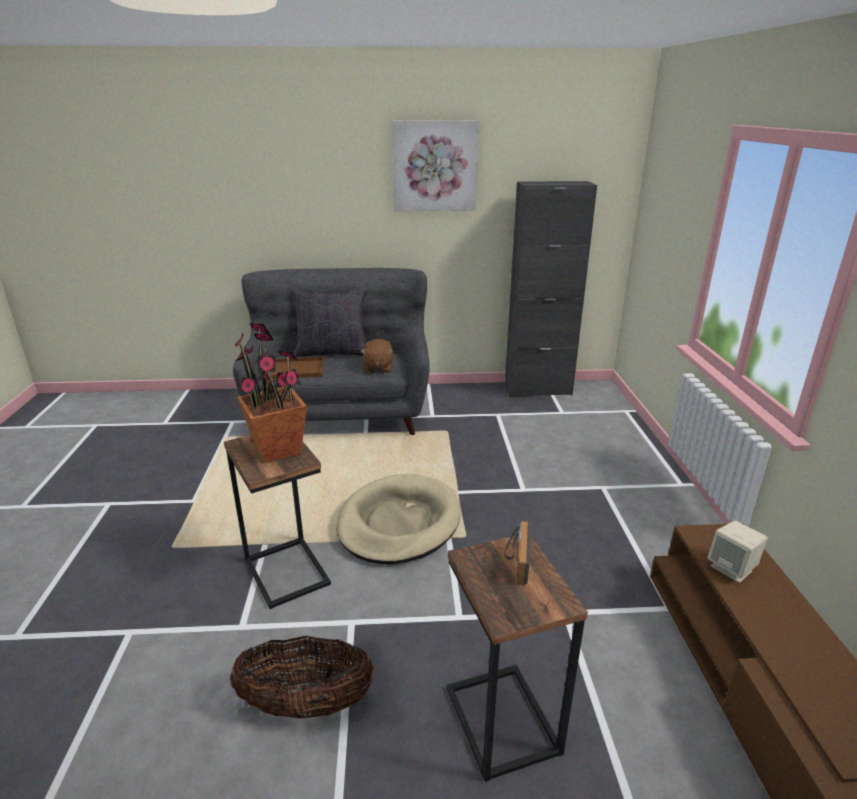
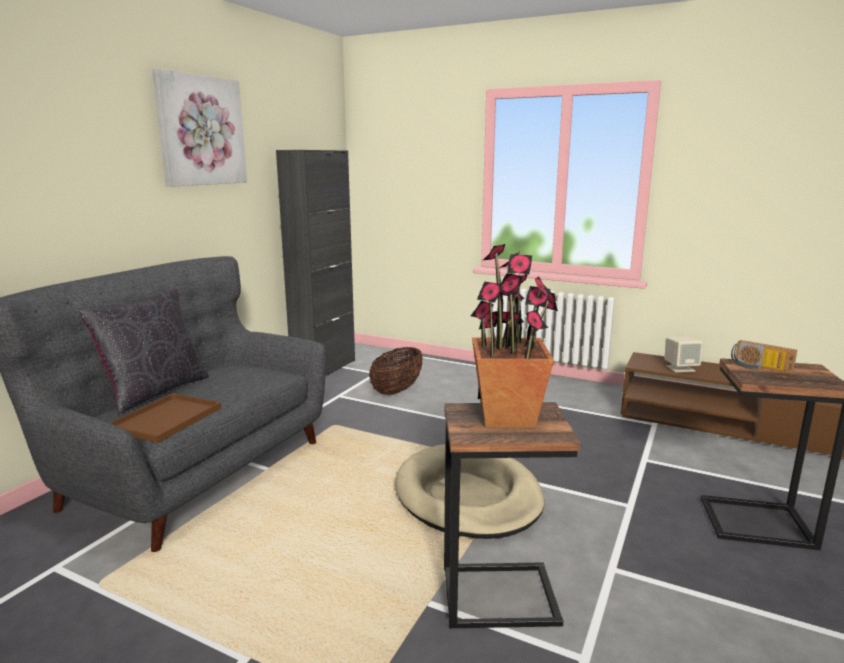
camera: 60 degrees left, 10 degrees down
(306, 704) = (727, 630): basket -> basket (397, 390)
(378, 368) = (256, 378): brown plush toy -> none

